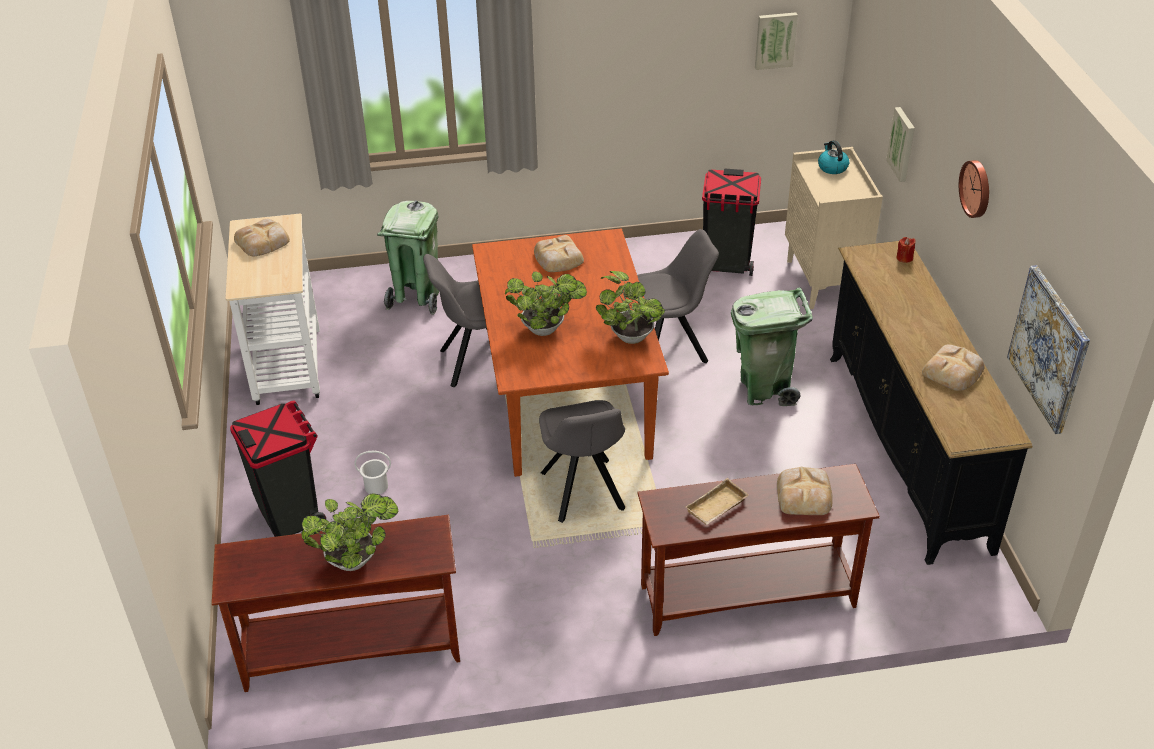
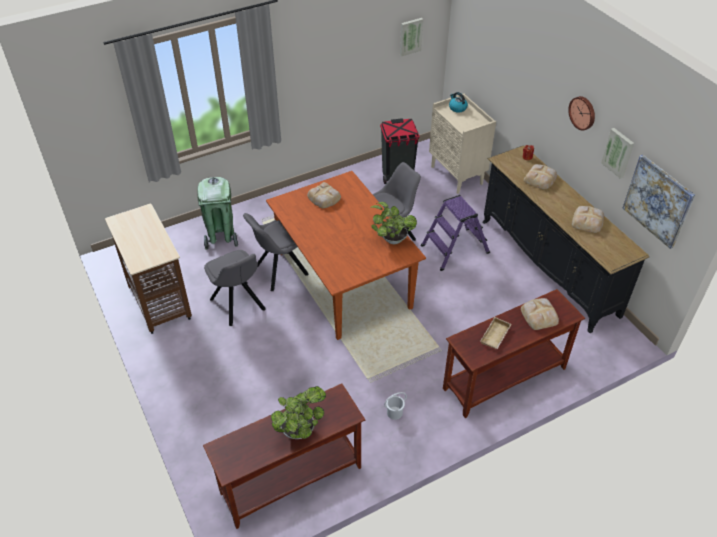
camera: 20 degrees left, 5 degrees up
(263, 241) = (135, 228): bread -> bread (540, 179)
(287, 365) = (159, 302): white cart -> brown cart
(290, 513) = (208, 401): black trash can -> none
(376, 486) = (255, 368): white bucket -> white bucket (395, 413)
(546, 329) = (340, 246): potted plant -> none
(583, 491) = (382, 338): grey chair -> grey chair (238, 304)
(764, 389) = (455, 249): green trash can -> purple step ladder
(903, 144) = (510, 89): picture -> picture (618, 152)

